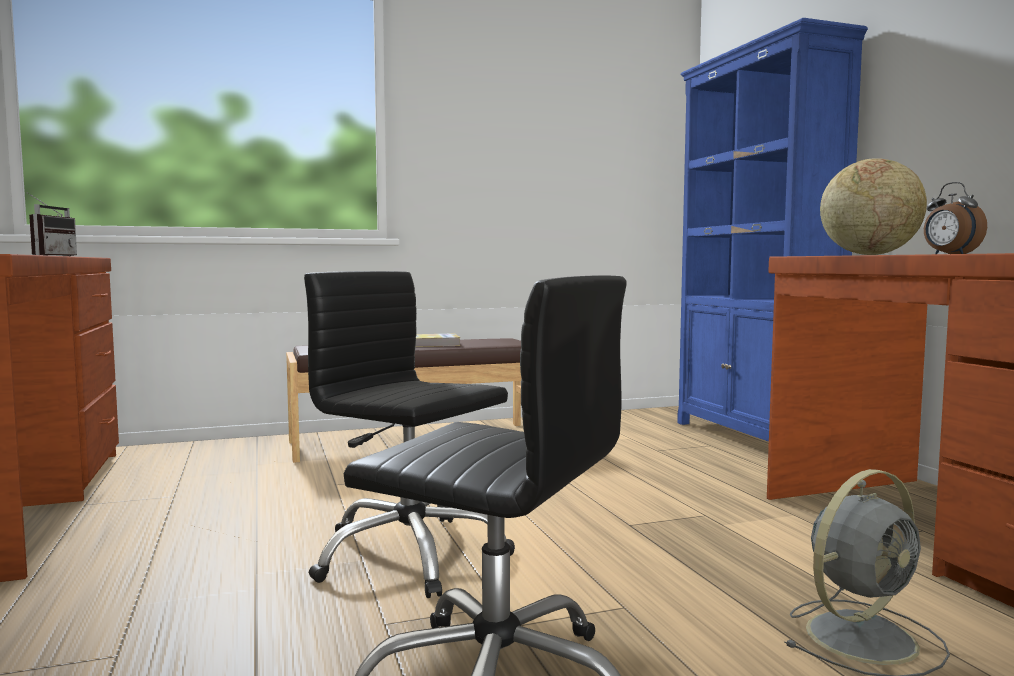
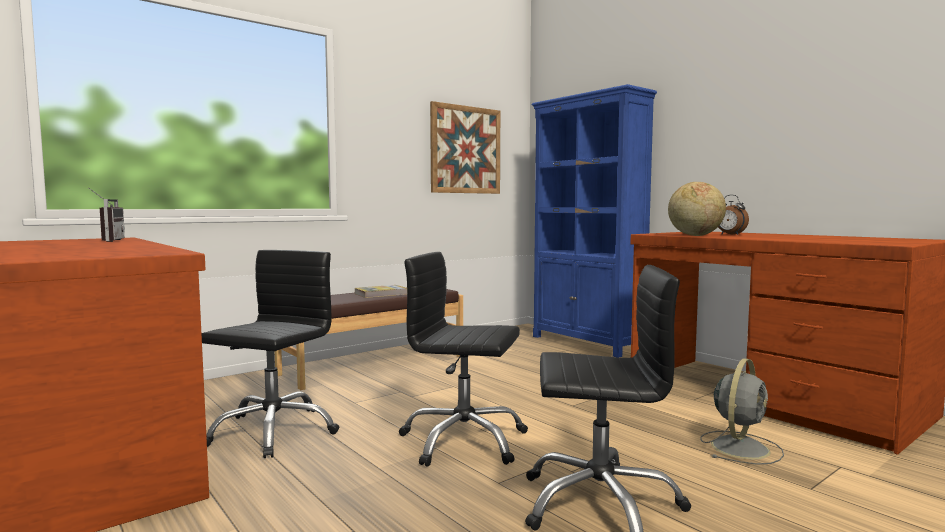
camera: 20 degrees left, 0 degrees up
(198, 508) = (273, 431): none -> black office chair
(587, 149) = (465, 150): none -> picture

